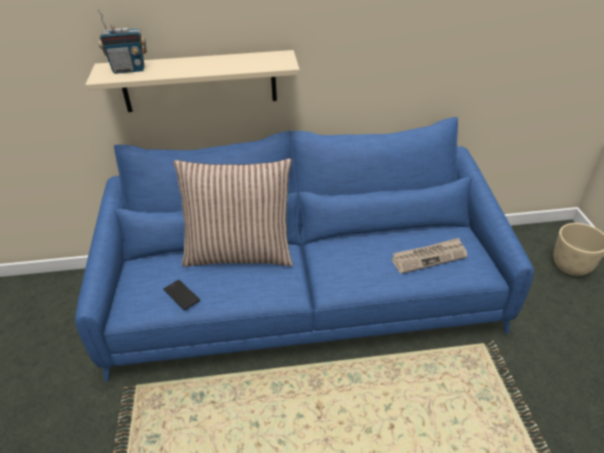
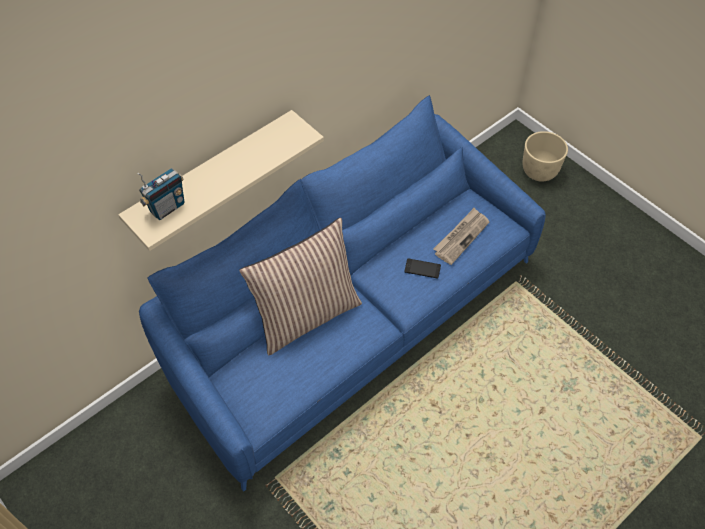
camera: 35 degrees left, 15 degrees up
(181, 295) = (294, 381): phone -> phone (422, 268)

